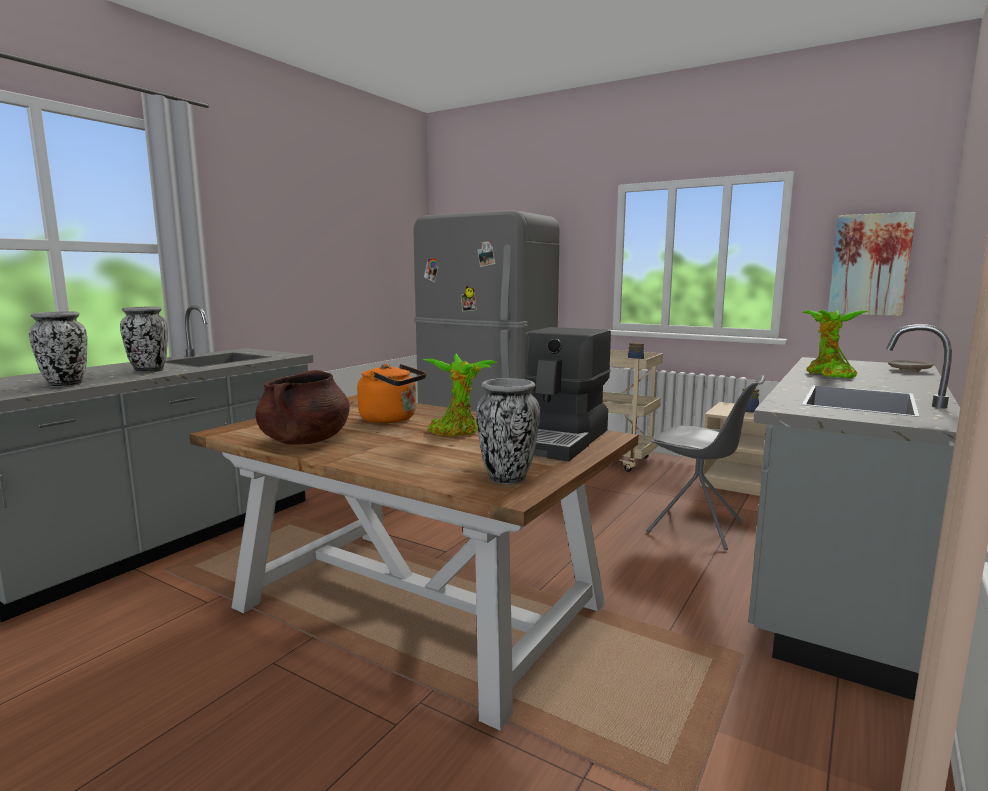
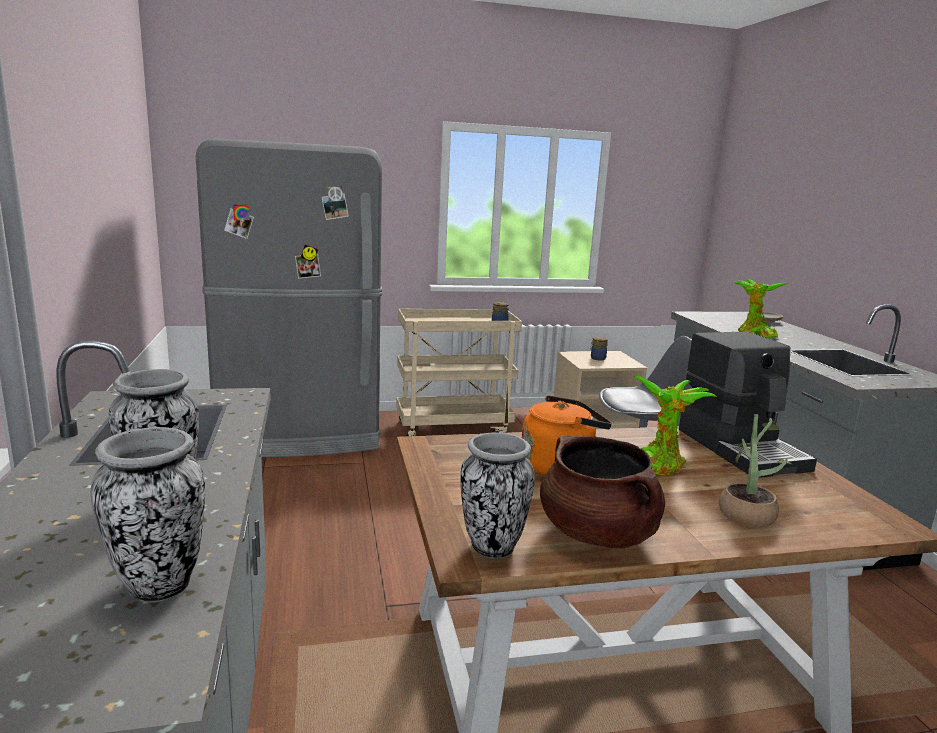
camera: 45 degrees left, 5 degrees up
(423, 459) = (745, 512): none -> potted plant
(507, 478) = (846, 508): vase -> vase (491, 547)
(870, 265) = (662, 222): picture -> none

